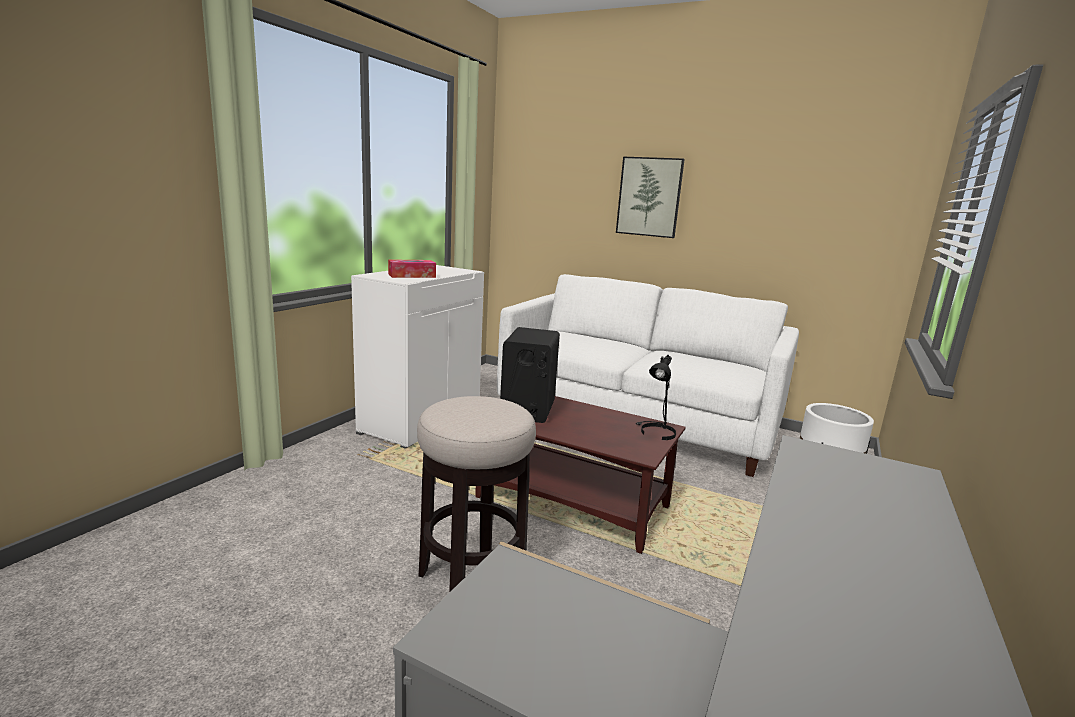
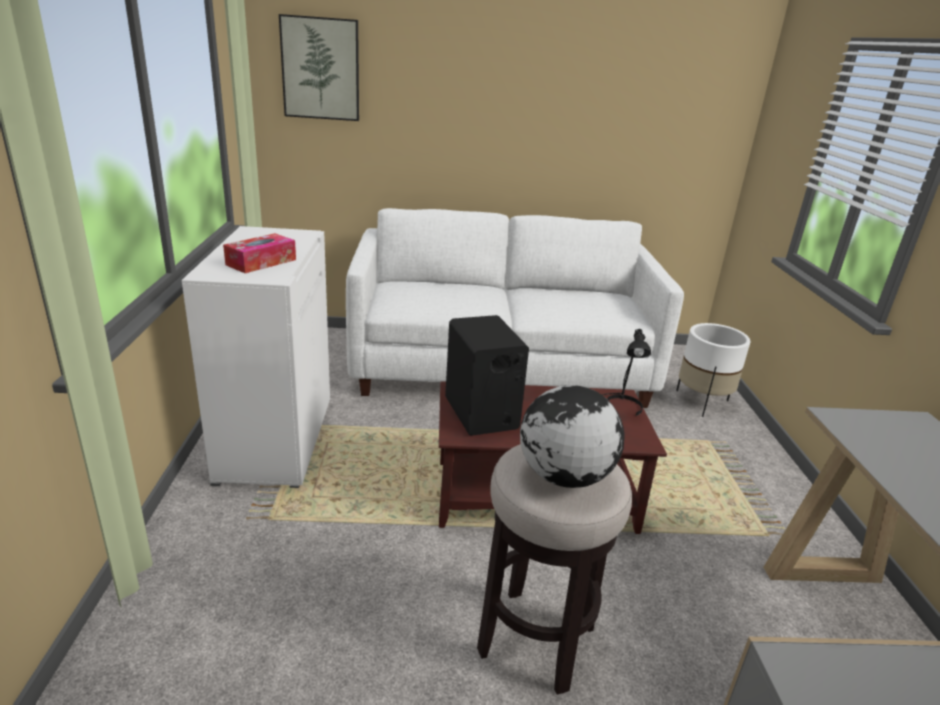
camera: 30 degrees left, 10 degrees up
(471, 412) = (563, 476): none -> globe
(649, 197) = (476, 105): picture -> picture (321, 69)

